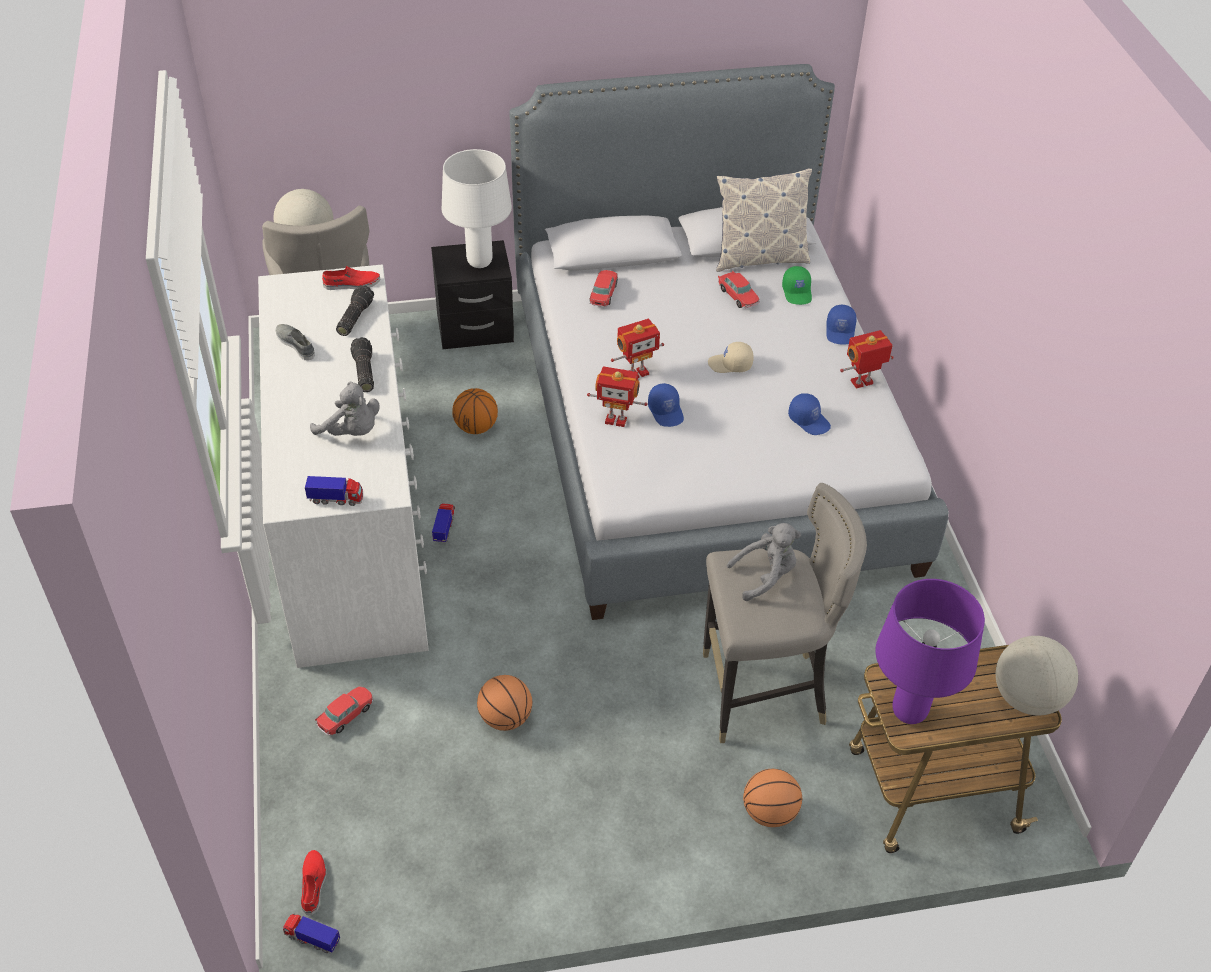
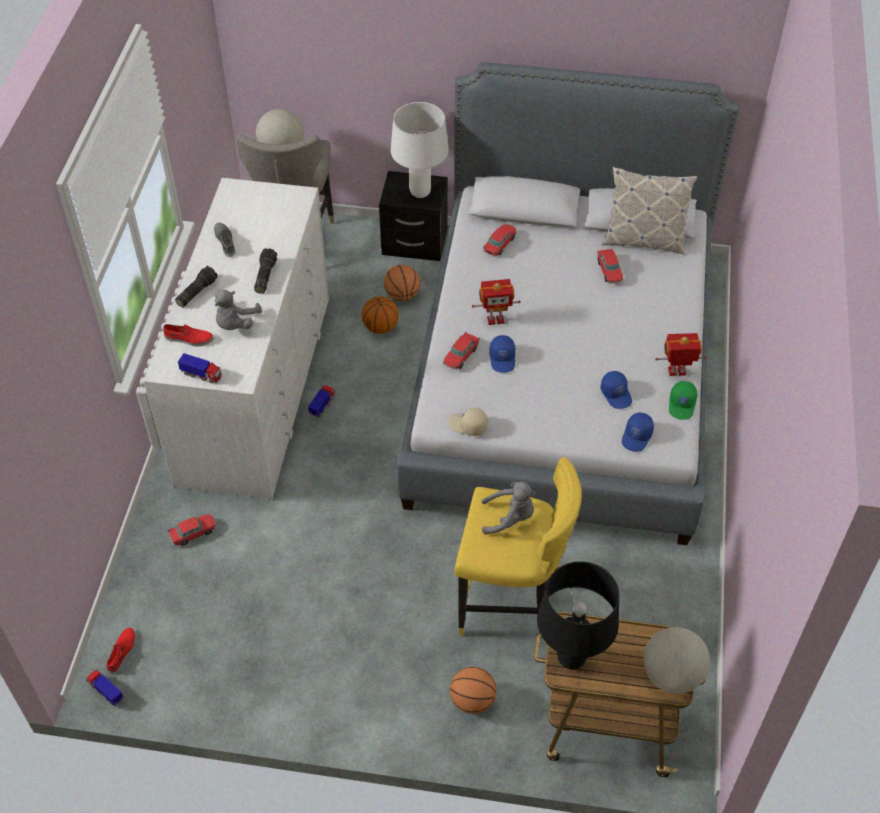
camera: 20 degrees right, 5 degrees up
(352, 284) = (287, 199): red shoe -> red shoe (189, 339)
(352, 432) = (235, 323): grey plush toy -> grey plush toy turned 60 degrees clockwise
(354, 317) = (277, 228): flashlight -> flashlight (196, 291)
(505, 718) = (306, 568): basketball -> basketball (402, 295)
(616, 420) = (460, 356): toy robot -> toy car
(730, 365) = (574, 330): beige cap -> beige cap (468, 425)
(764, 693) = (510, 605): grey stool -> yellow stool
(797, 292) = (661, 278): green cap -> green cap (682, 405)
(840, 331) = (681, 322): blue cap -> blue cap (637, 436)
(908, 713) = (570, 659): purple table lamp -> black table lamp

